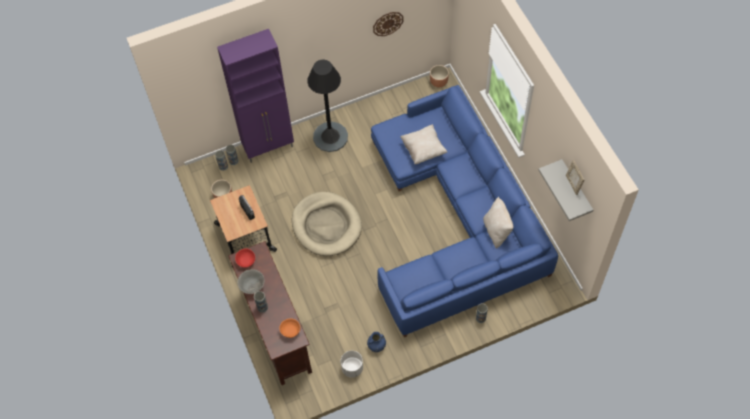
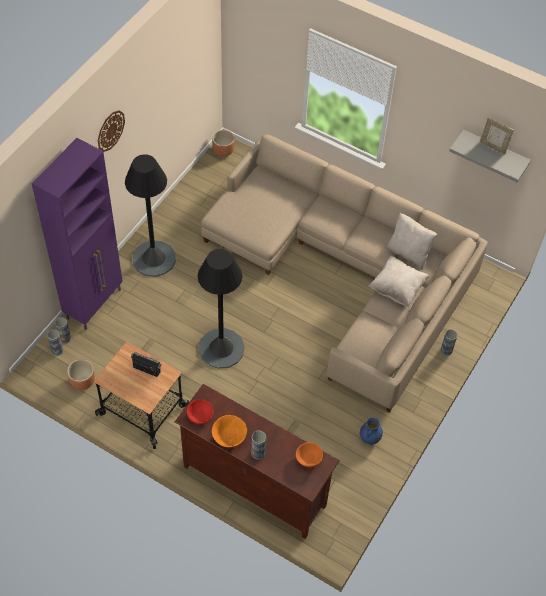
camera: 40 degrees left, 5 degrees down
(252, 286) = (229, 438): grey bowl -> orange bowl
(326, 225) = (221, 348): beige dog bed -> black floor lamp
(352, 368) = (363, 475): white planter -> none
(388, 23) = (173, 92): wall clock -> wall clock (110, 130)
(423, 150) = (274, 215): beige pillow -> beige pillow (397, 288)
(456, 219) = (346, 270): blue sofa -> beige sofa

